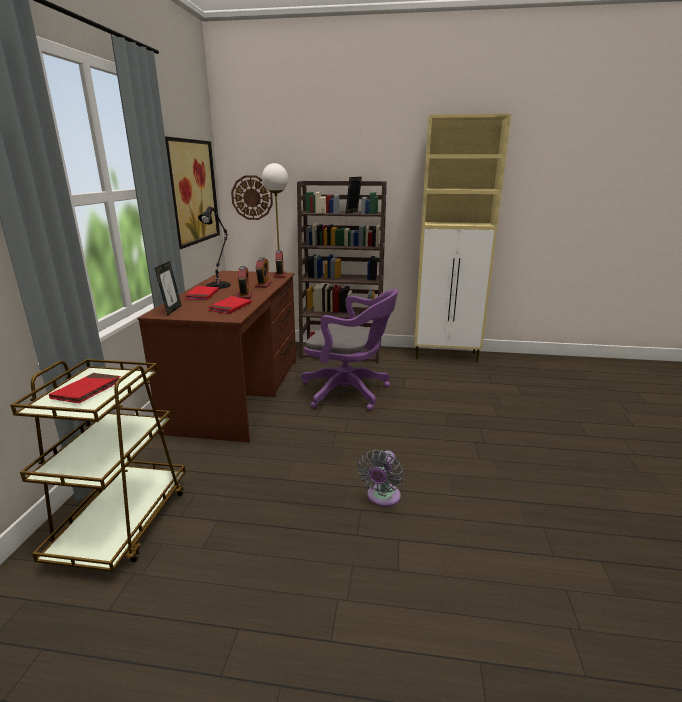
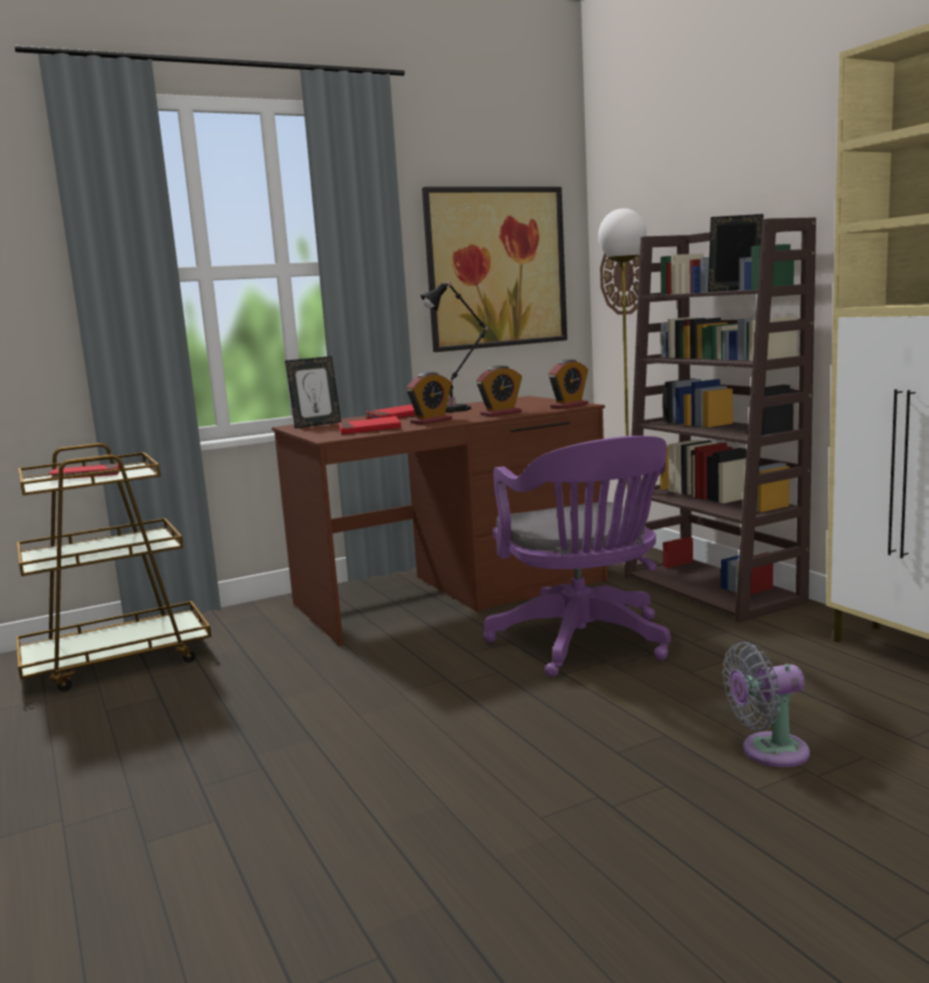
camera: 55 degrees right, 10 degrees down
(382, 498) = (308, 772): grey fan -> grey fan (768, 752)

